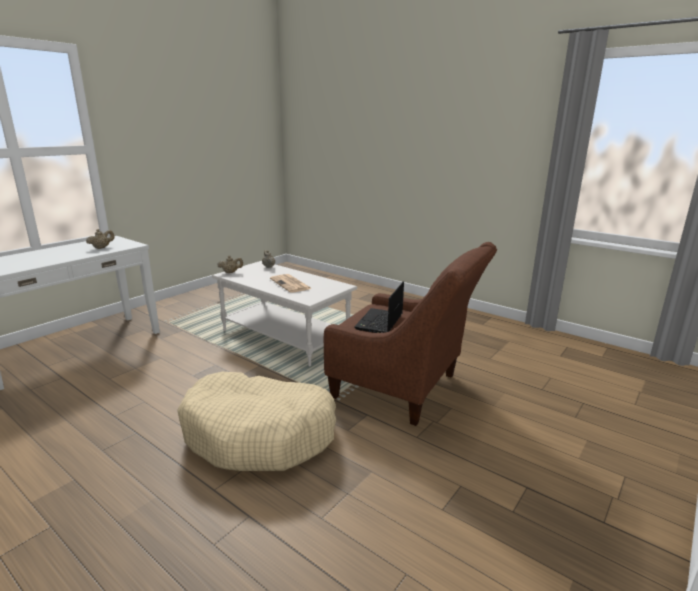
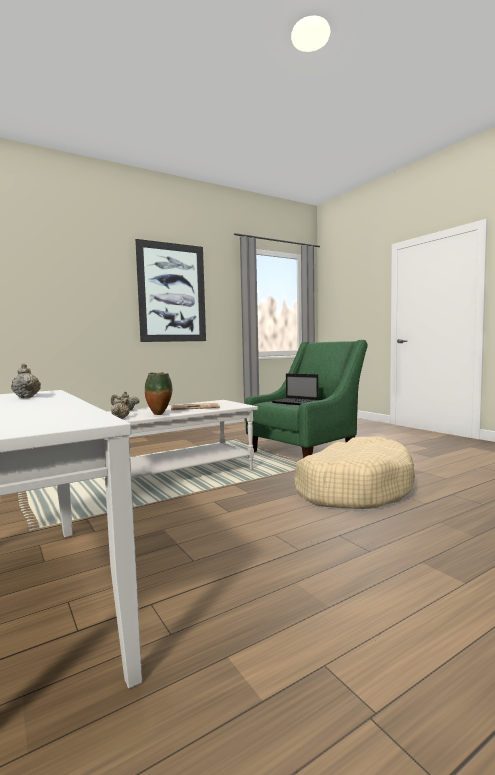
camera: 70 degrees left, 15 degrees down
(248, 280) = (160, 414): none -> vase
(404, 389) = (306, 451): brown armchair -> green armchair
(456, 134) = (172, 293): none -> picture

